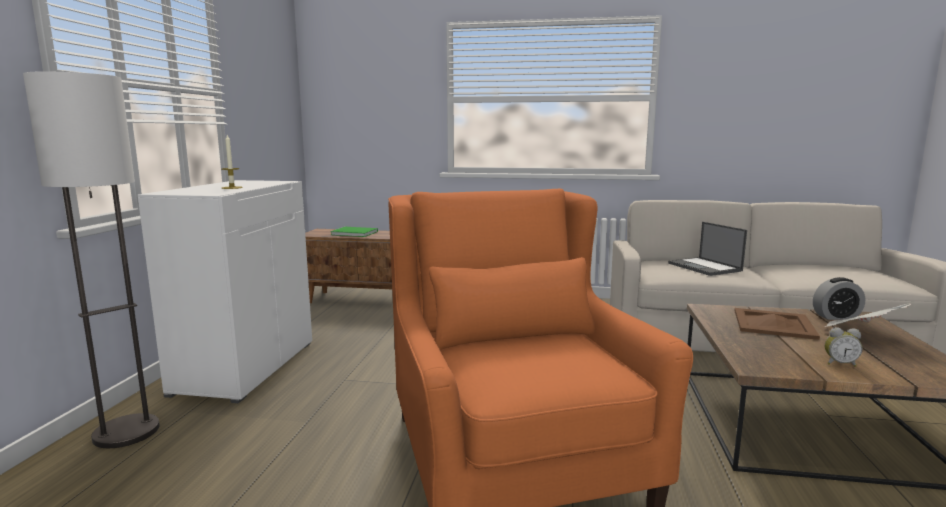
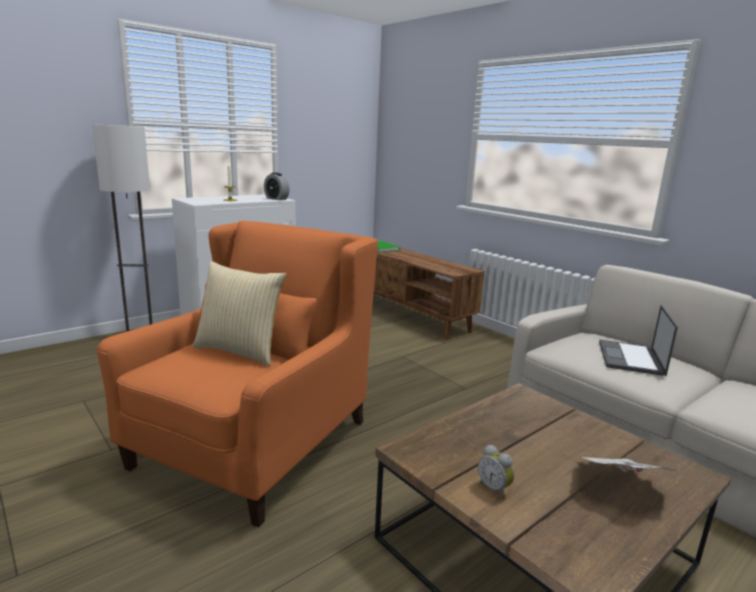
camera: 40 degrees right, 5 degrees up
(524, 341) = (240, 350): none -> pillow
(774, 324) = (548, 432): brown tray -> none
(836, 317) = (652, 459): alarm clock -> alarm clock (276, 199)

